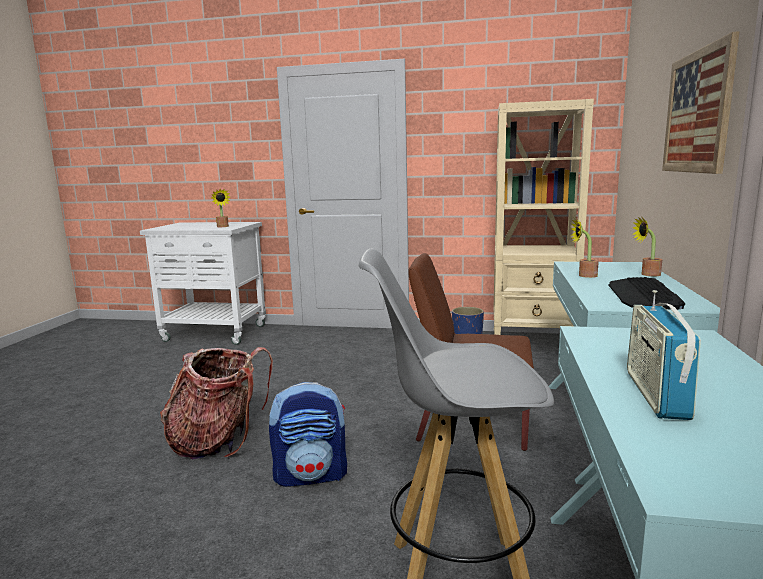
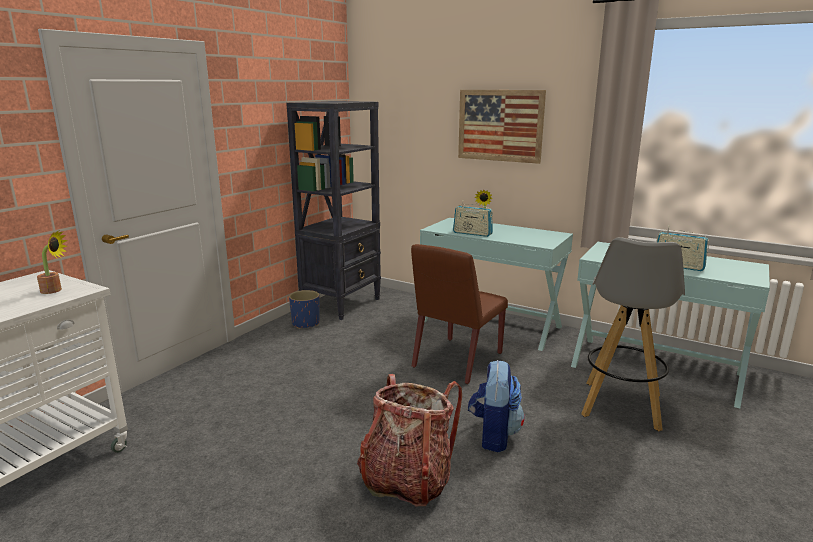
camera: 70 degrees left, 5 degrees up
(533, 343) = (342, 304): beige bookcase -> black bookcase
(584, 275) = (472, 233): potted plant -> radio
(643, 295) = (529, 235): keyboard -> none

